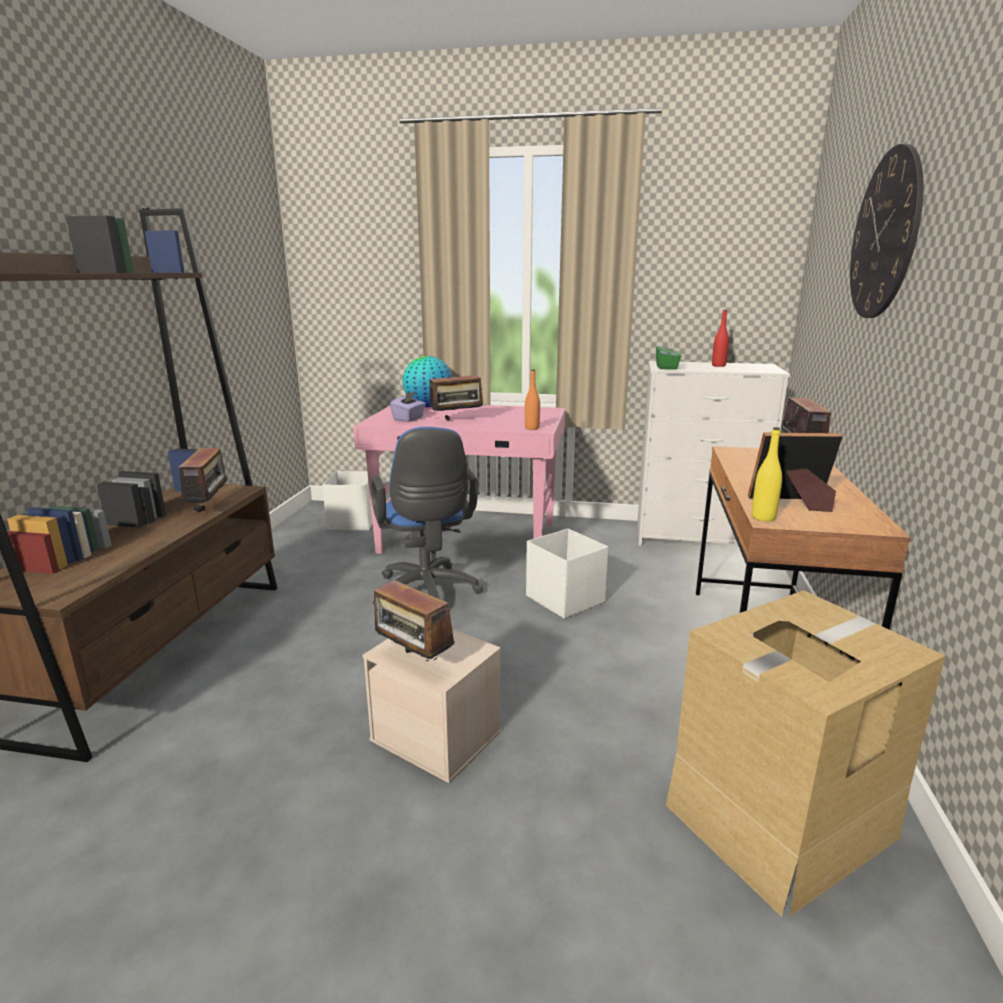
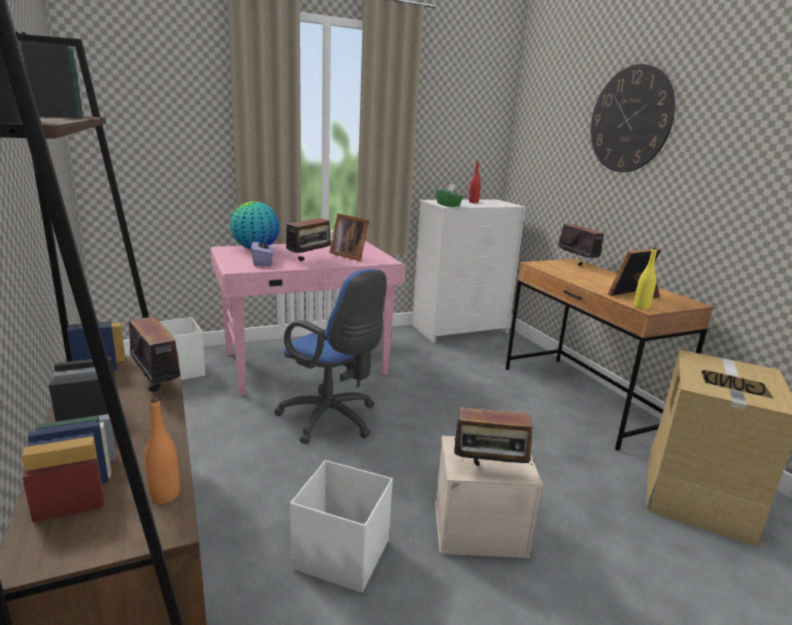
camera: 35 degrees left, 0 degrees up
(508, 420) = (349, 255): none -> picture frame
(532, 428) = (381, 261): orange bottle -> orange bottle (165, 495)
(564, 599) = (434, 394): white storage box -> white storage box (340, 554)

